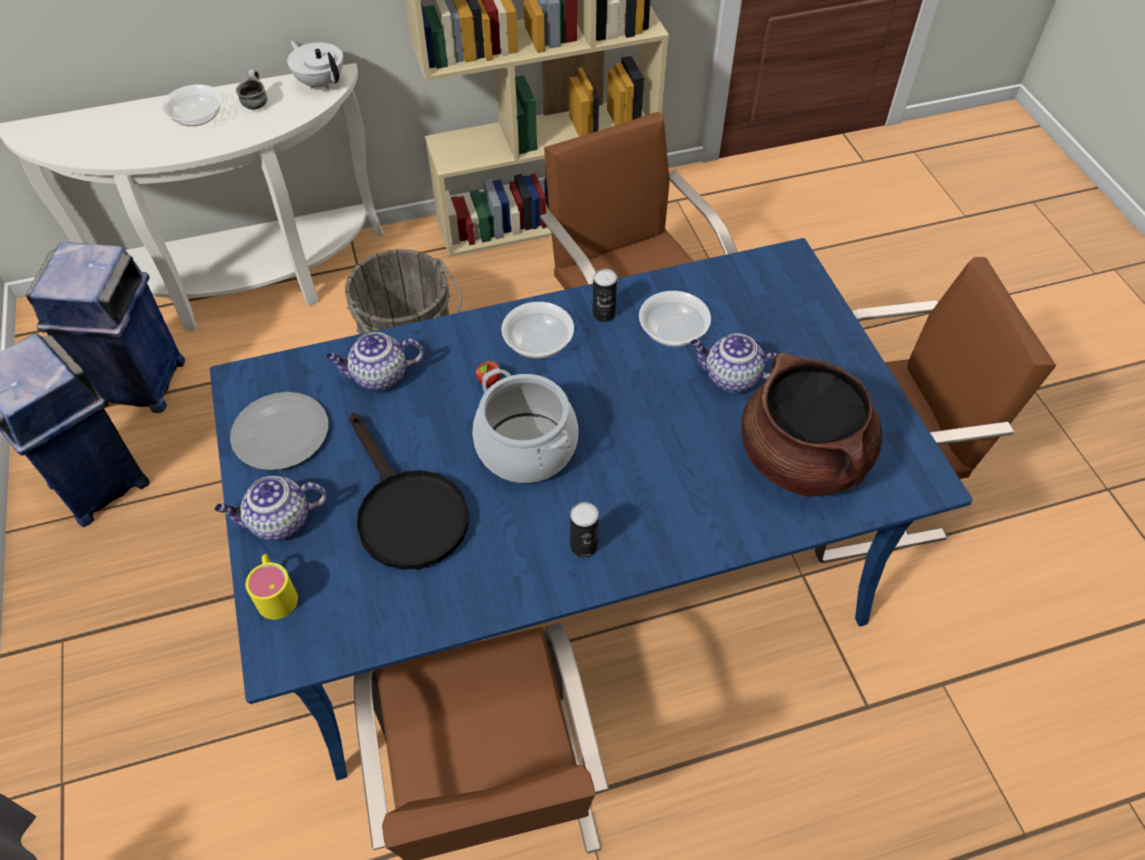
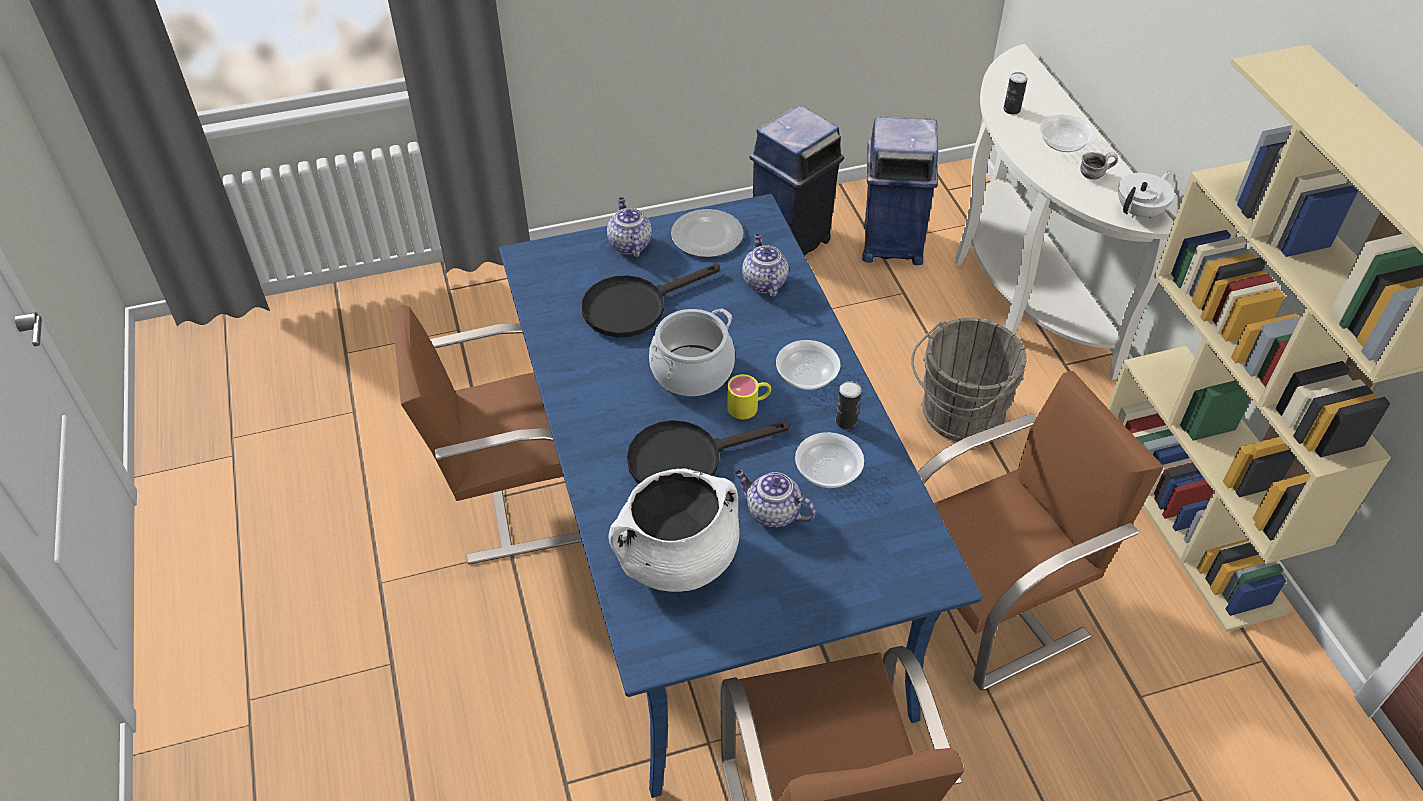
camera: 90 degrees right, 5 degrees down
(276, 592) = (573, 249): yellow mug -> yellow mug (749, 406)
(489, 384) = (758, 347): apple -> none
(583, 546) = (597, 406): can -> can (1011, 110)
(662, 451) = (687, 458): none -> black frying pan
(730, 378) = (772, 512): teapot -> teapot turned 75 degrees counterclockwise
(802, 458) = (677, 559): brown cooking pot -> white cooking pot

